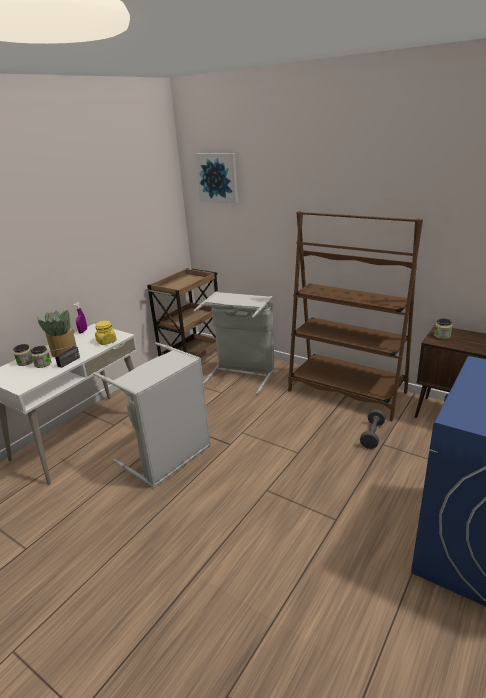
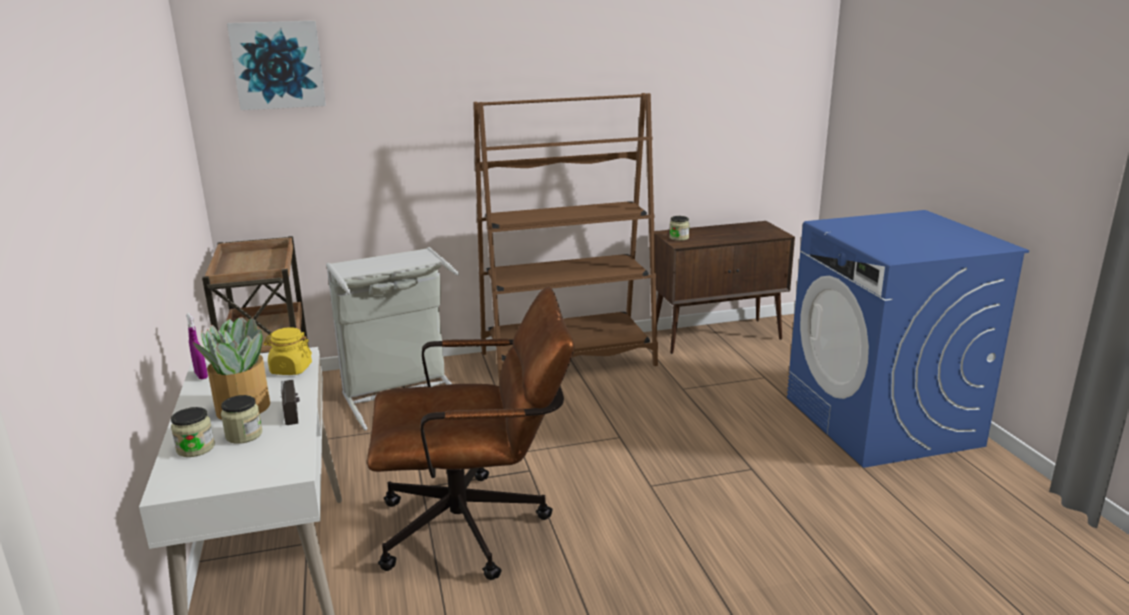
camera: 50 degrees left, 5 degrees down
(169, 458) = (478, 526): grey laundry basket -> brown office chair
(372, 435) = (661, 386): grey dumbbell -> none

